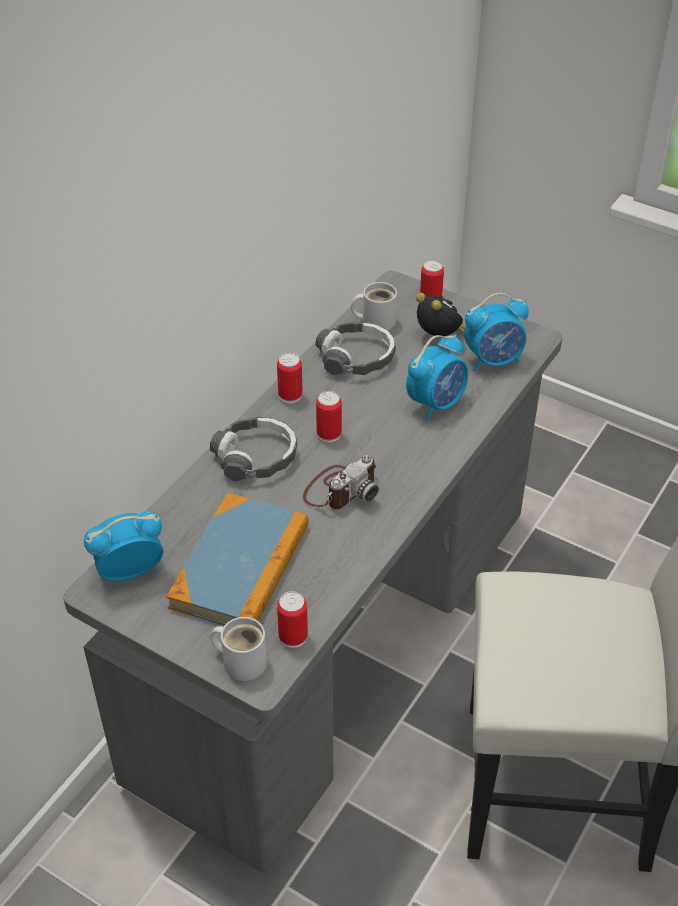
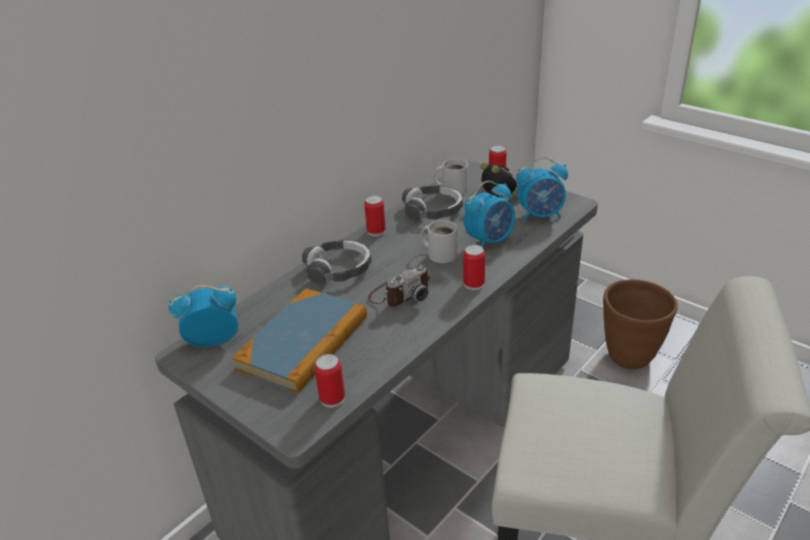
camera: 10 degrees right, 10 degrees down
(242, 660) = (283, 414): white mug -> white mug (440, 253)
(329, 434) = (399, 257): can -> can (473, 284)
(595, 503) = (629, 356): none -> brown planter

